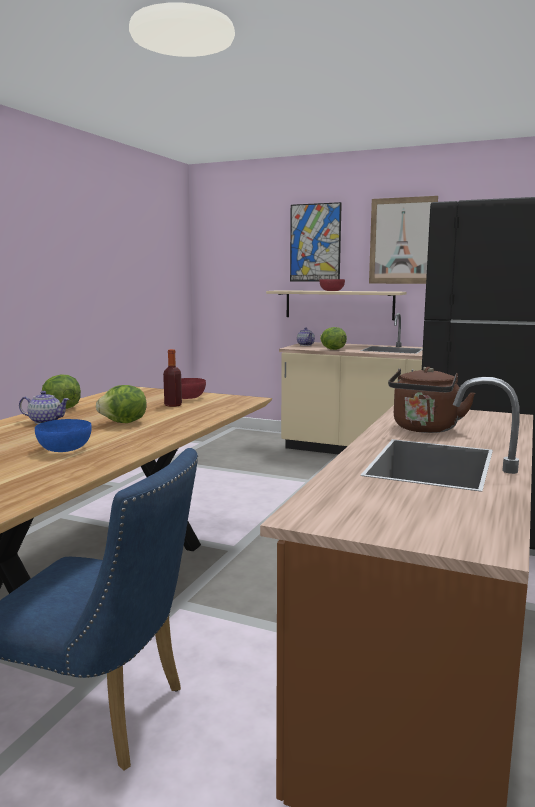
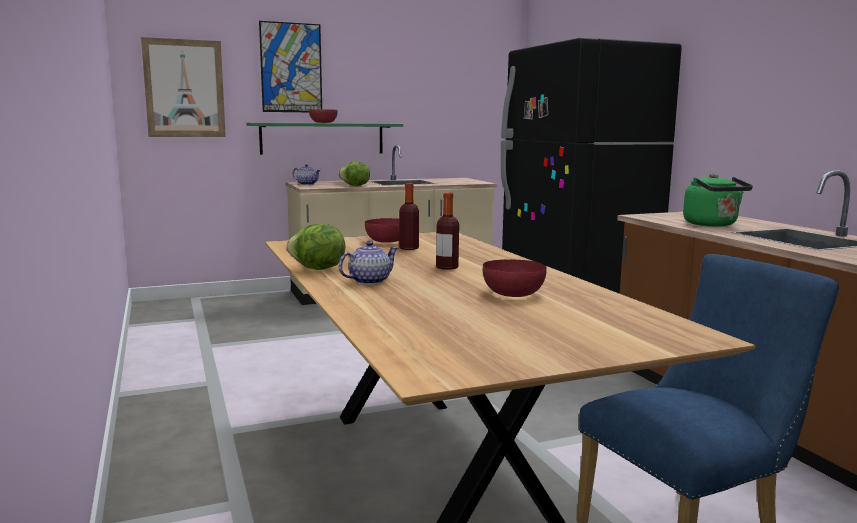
camera: 45 degrees left, 0 degrees up
(65, 449) = (513, 293): blue bowl -> red bowl
(124, 423) = (447, 267): lettuce -> bottle
(339, 304) = (322, 138): beige shelf -> green shelf
(402, 241) = (386, 71): picture -> picture (184, 88)
(424, 429) = (712, 225): brown kettle -> green kettle

